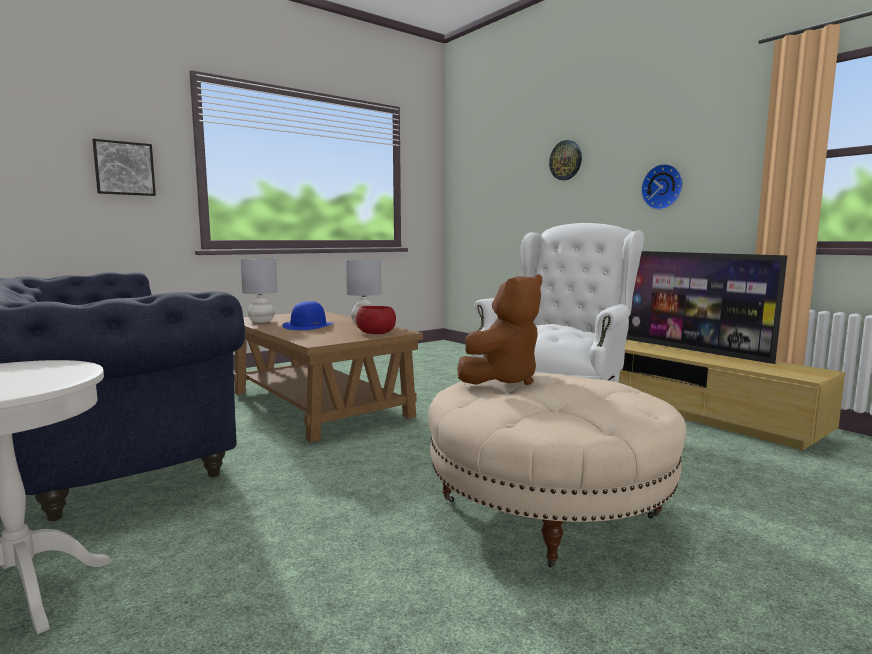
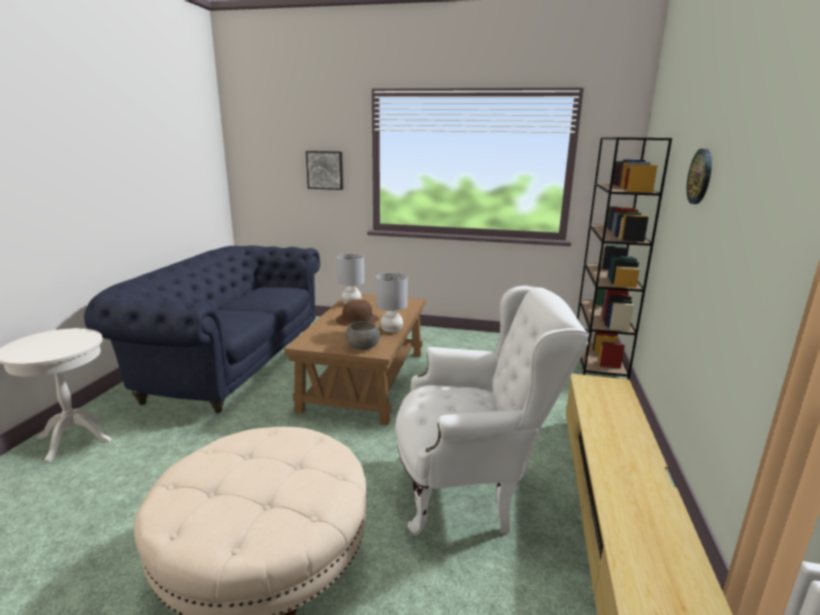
camera: 50 degrees right, 10 degrees up
(308, 326) = (357, 319): blue hat -> brown hat
(376, 333) = (363, 346): red bowl -> grey bowl
(460, 348) = (599, 362): none -> beige bookcase
(502, 380) = (277, 443): brown plush toy -> none
(663, 187) = (753, 255): wall clock -> none
(689, 349) = (664, 505): television -> none

